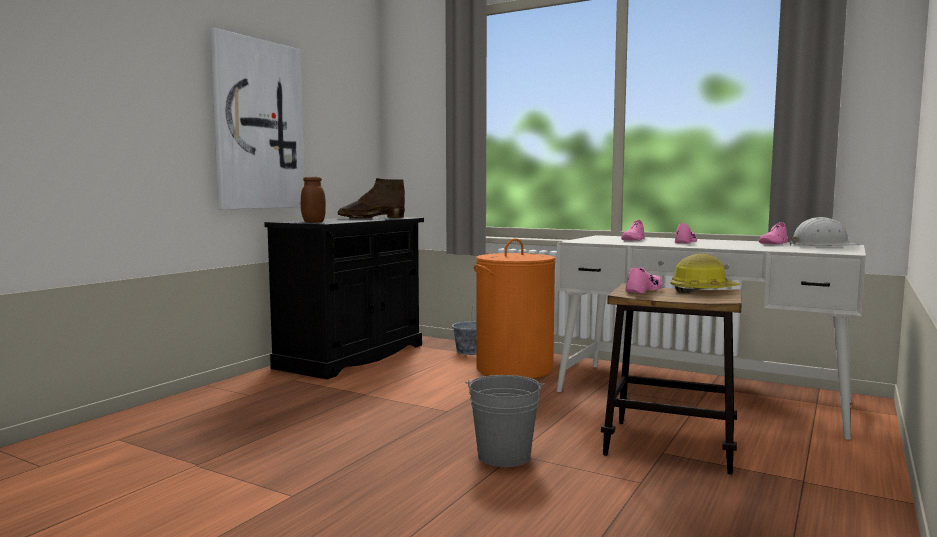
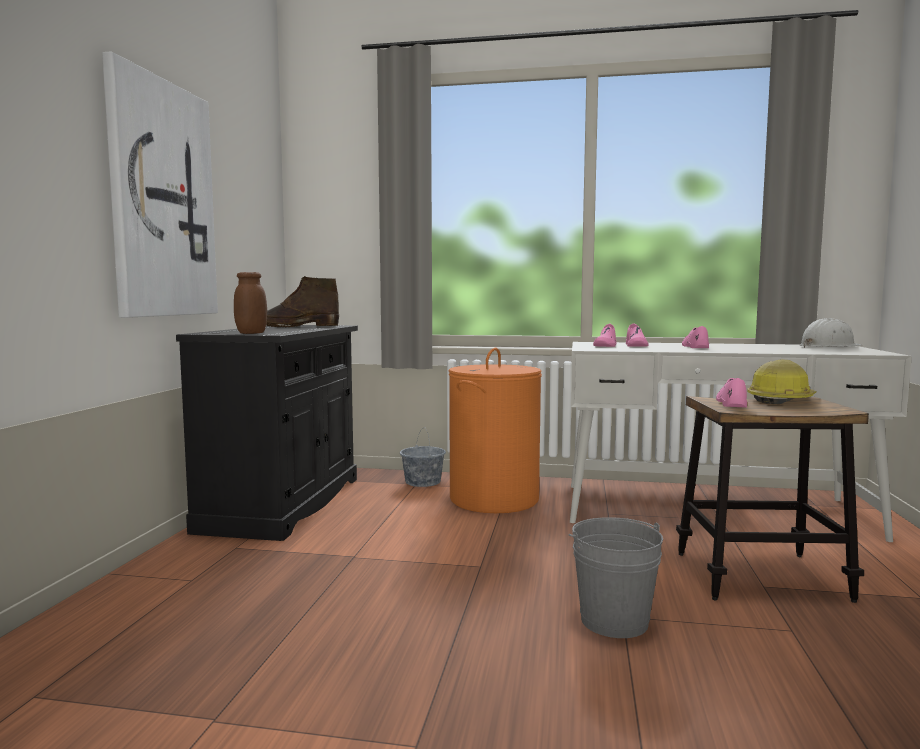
camera: 20 degrees left, 0 degrees up
(774, 243) = (777, 345): pink shoe -> pink shoe (606, 345)

